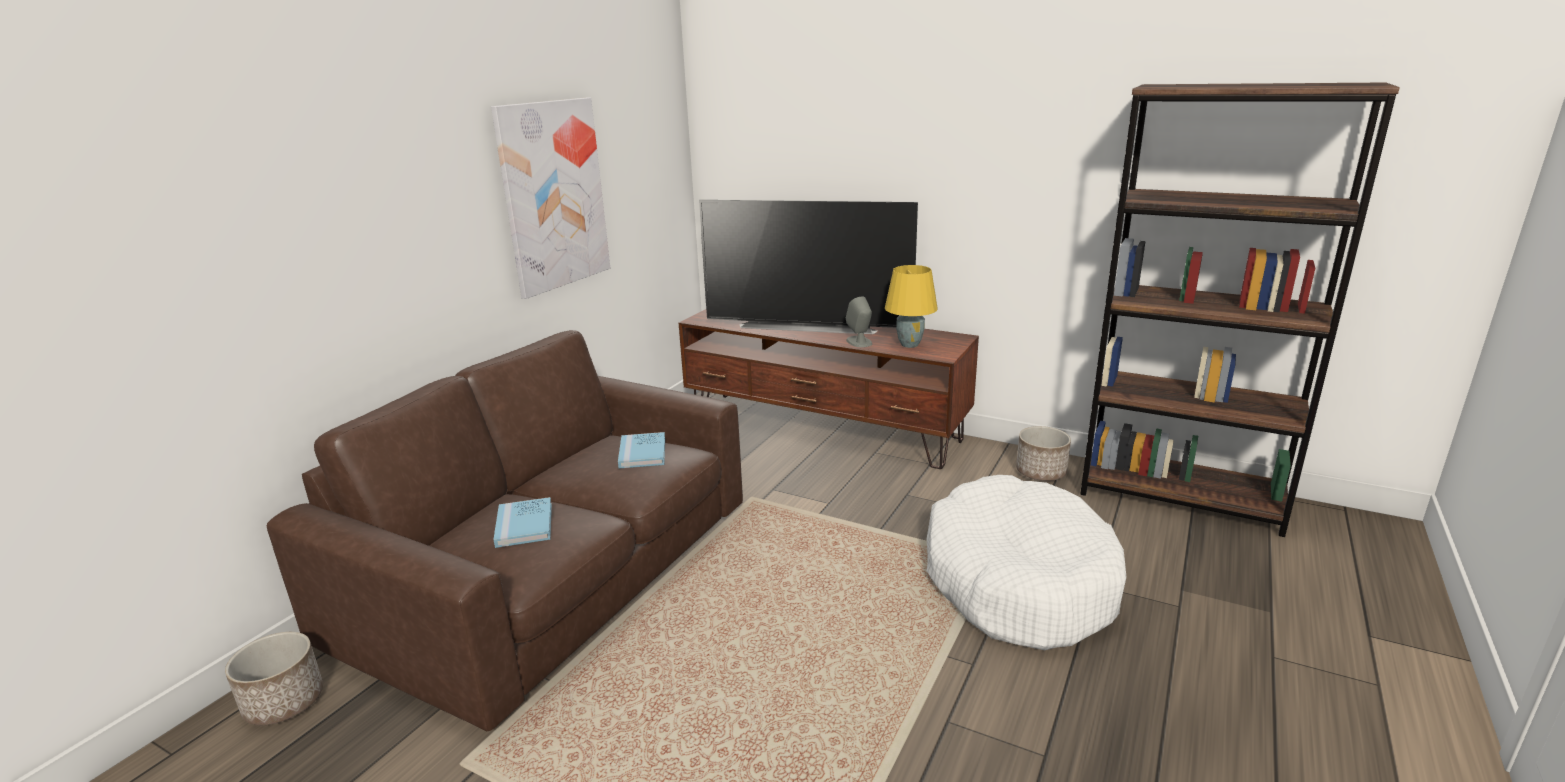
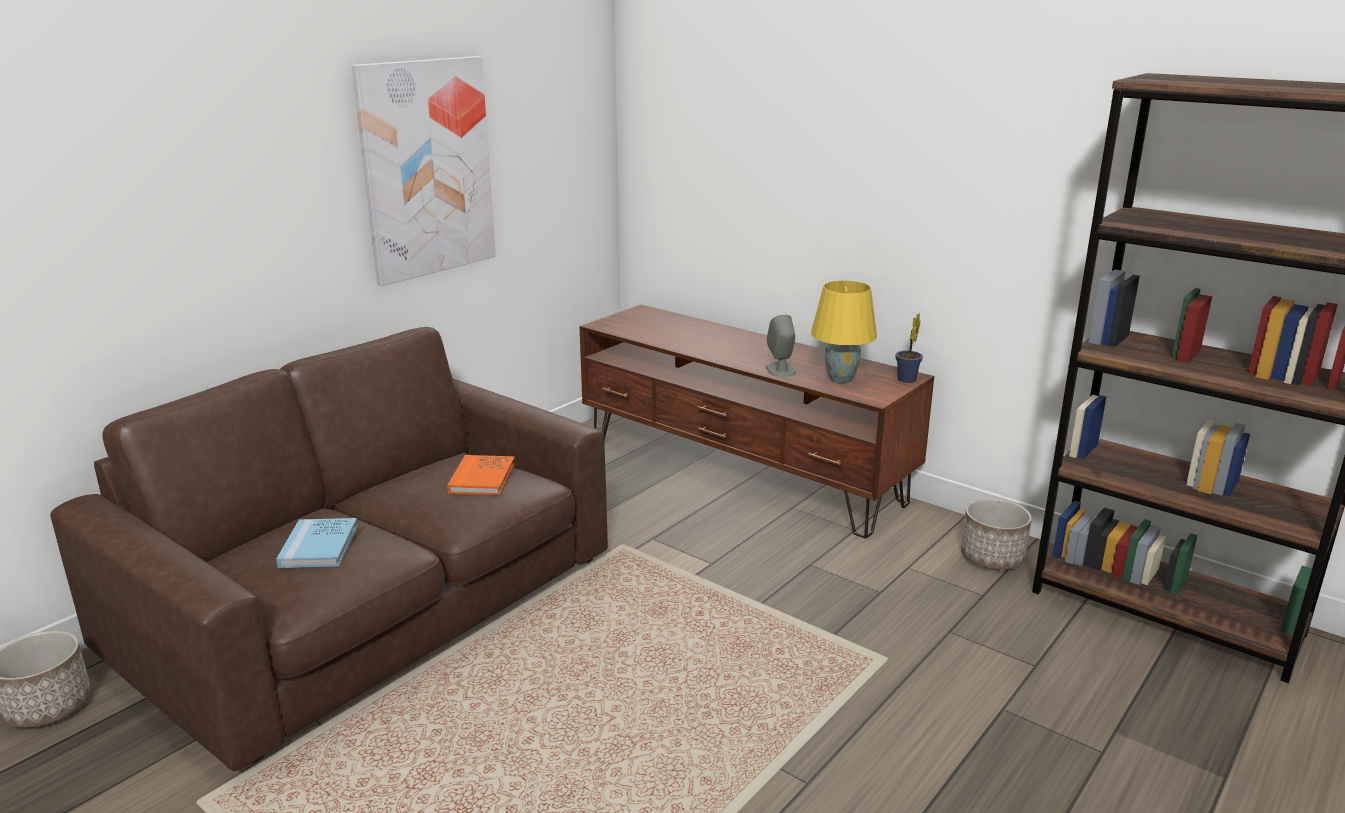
camera: 10 degrees right, 0 degrees up
(642, 453) = (482, 478): blue book -> orange book
(809, 325) = (730, 343): television -> none
(959, 341) = (906, 380): none -> potted plant
(1017, 581) = (905, 690): white dog bed -> none

